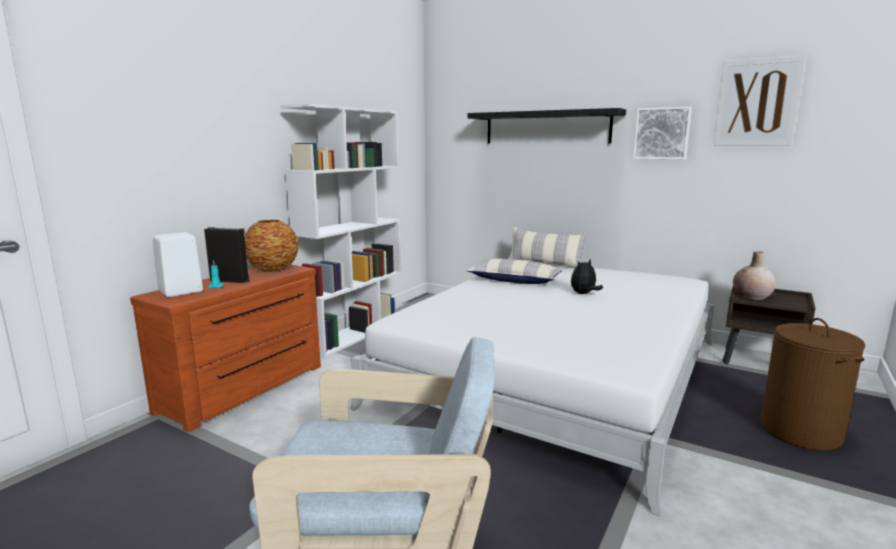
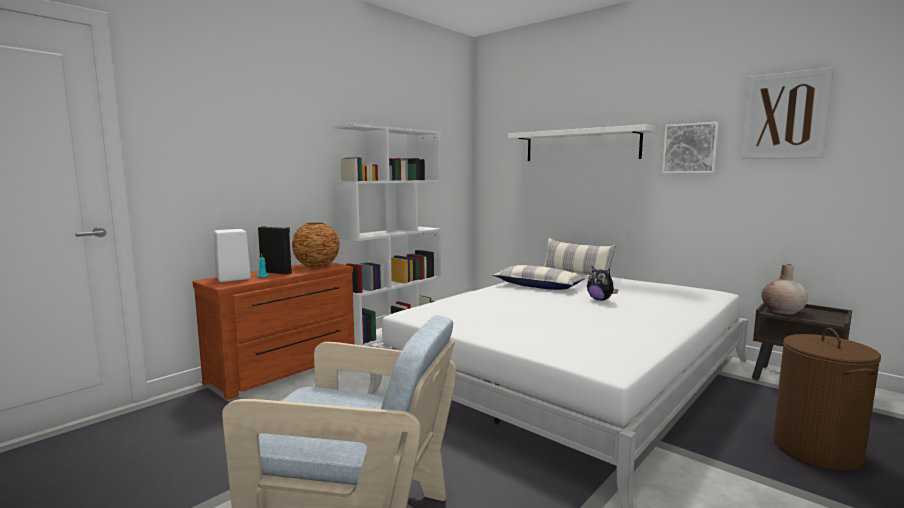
camera: 10 degrees right, 5 degrees down
(546, 127) = (580, 145): black shelf -> white shelf
(584, 294) = (600, 300): plush toy -> plush toy turned 105 degrees counterclockwise

